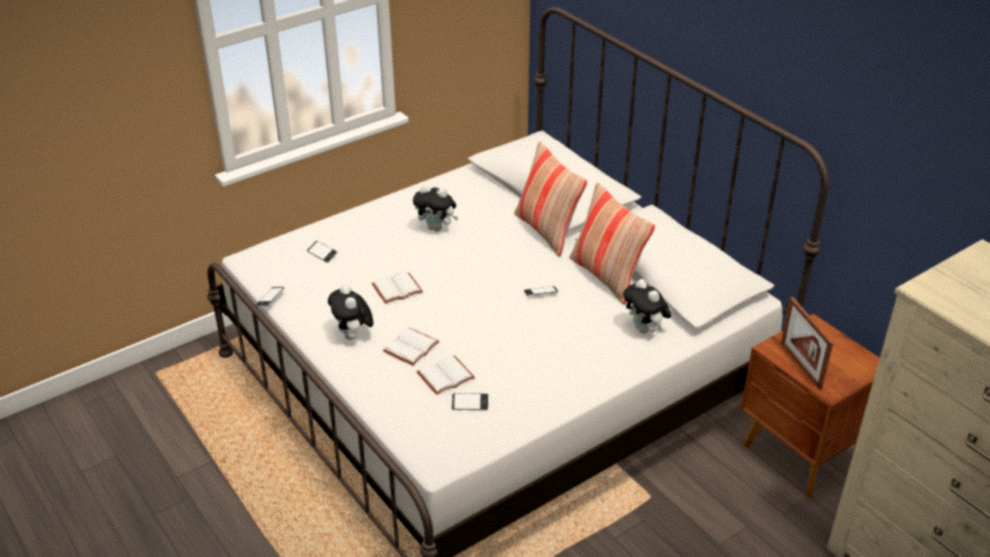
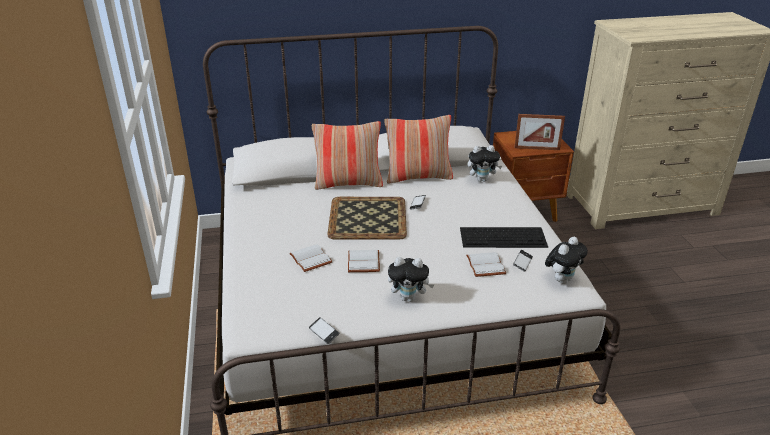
camera: 65 degrees left, 5 degrees down
(322, 254) = (280, 289): phone -> none
(410, 346) = (441, 273): white book -> white book (309, 259)
(436, 228) = (299, 225): plush toy -> plush toy (562, 279)
(482, 267) = (368, 219): none -> tray
(515, 378) = (503, 237): none -> keyboard

